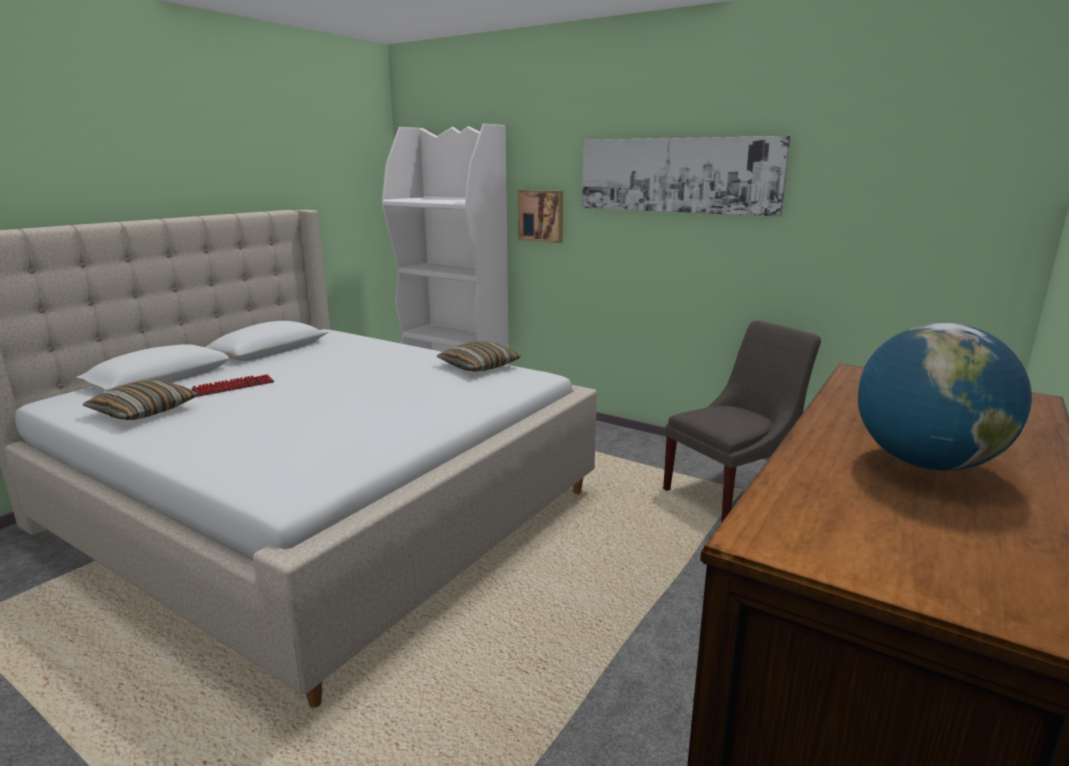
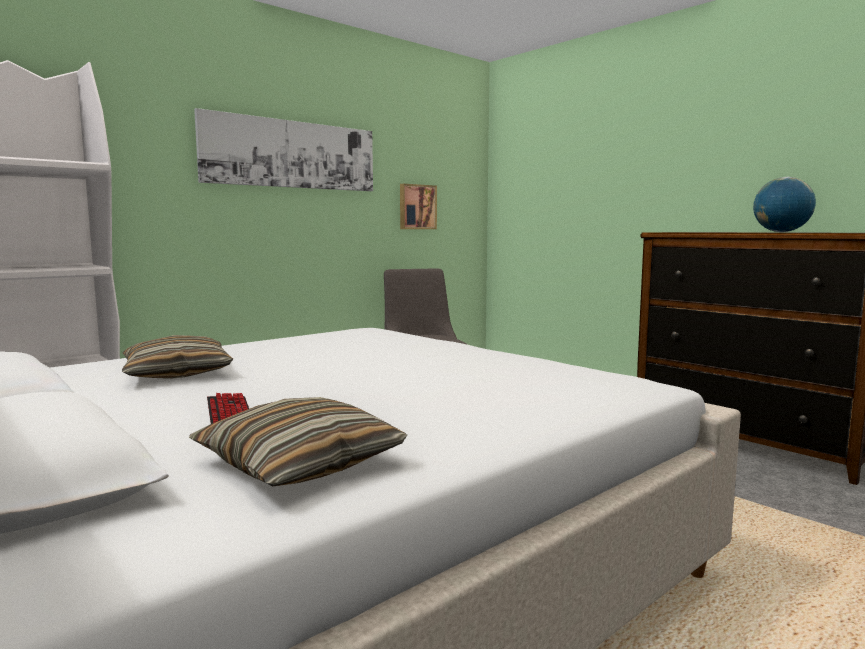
camera: 75 degrees left, 10 degrees down
(479, 366) = (309, 338): pillow -> pillow (177, 373)
(541, 215) = (139, 191): picture -> picture (417, 207)

